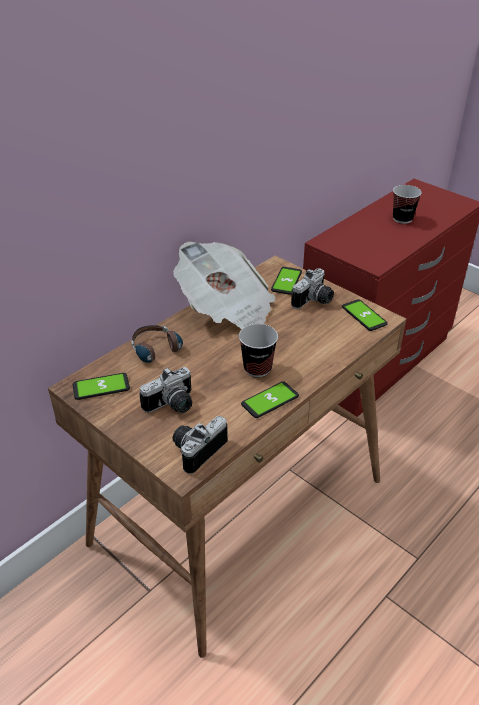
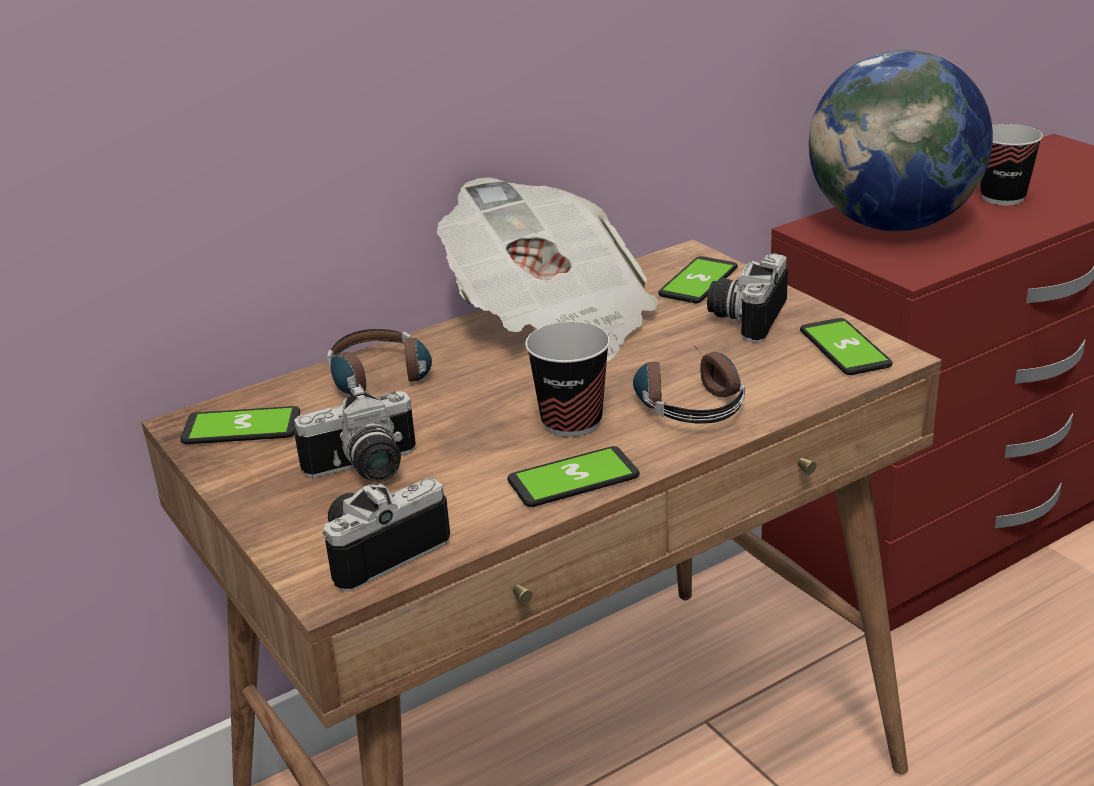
camera: 15 degrees right, 10 degrees down
(304, 351) = (686, 399): none -> headphones
(314, 301) = (744, 318): camera -> camera turned 150 degrees clockwise
(359, 237) = (893, 224): none -> globe

